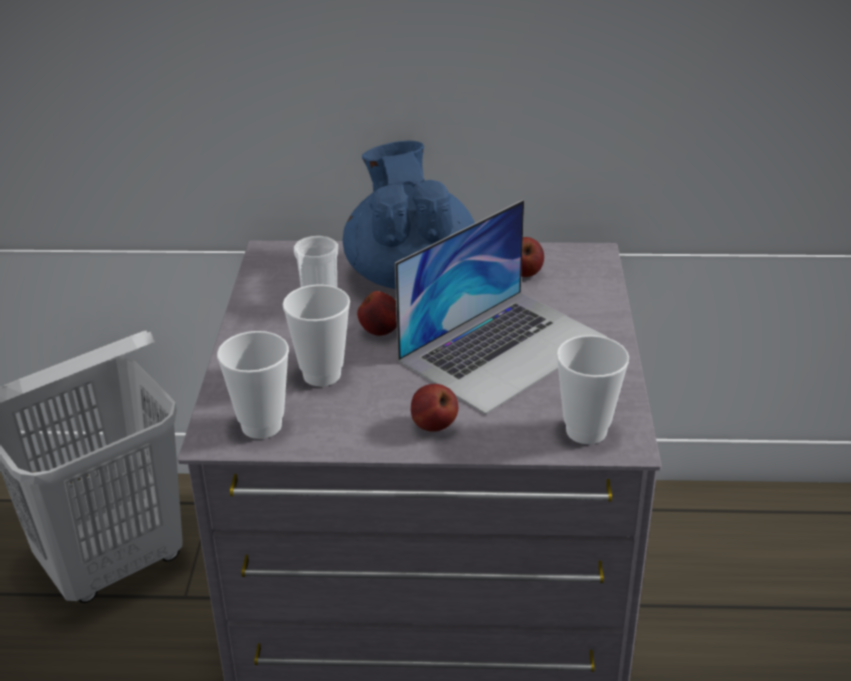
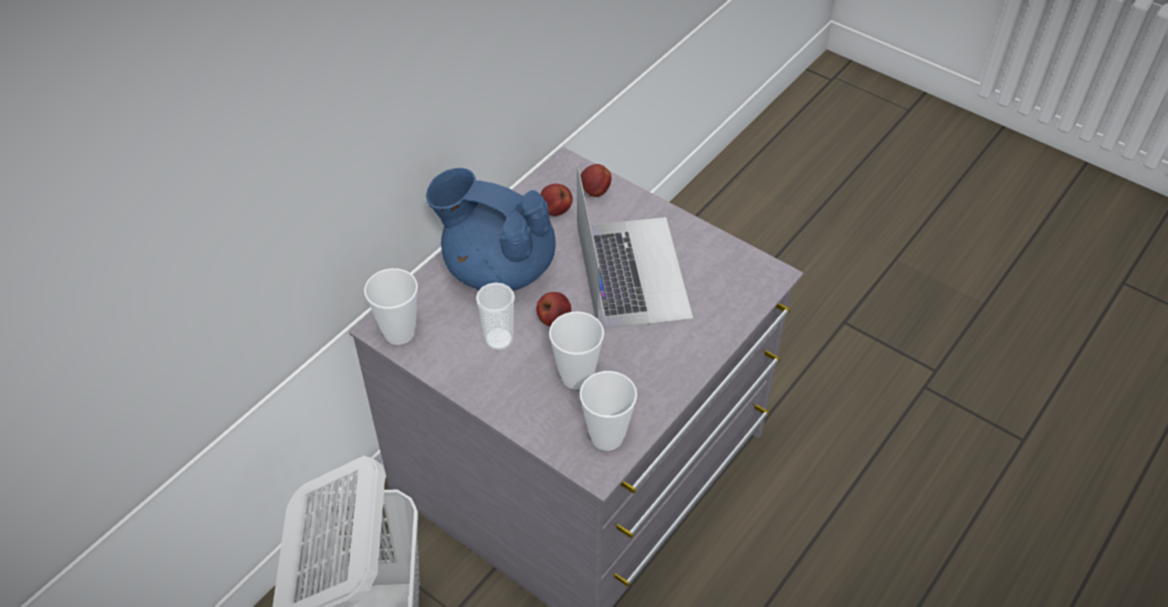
camera: 55 degrees left, 15 degrees up
(433, 426) = (683, 350): apple -> apple (594, 192)
(586, 431) = (748, 284): cup -> cup (399, 333)

